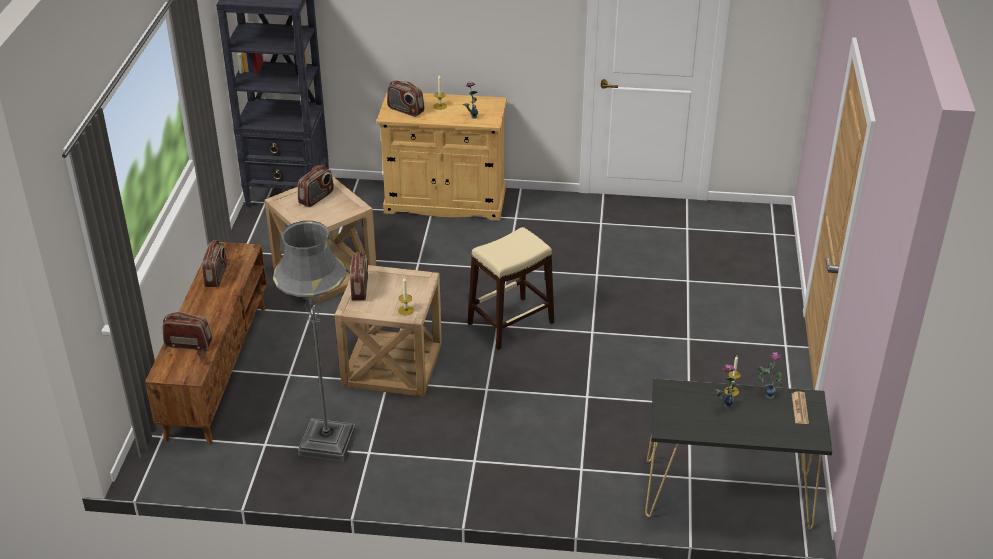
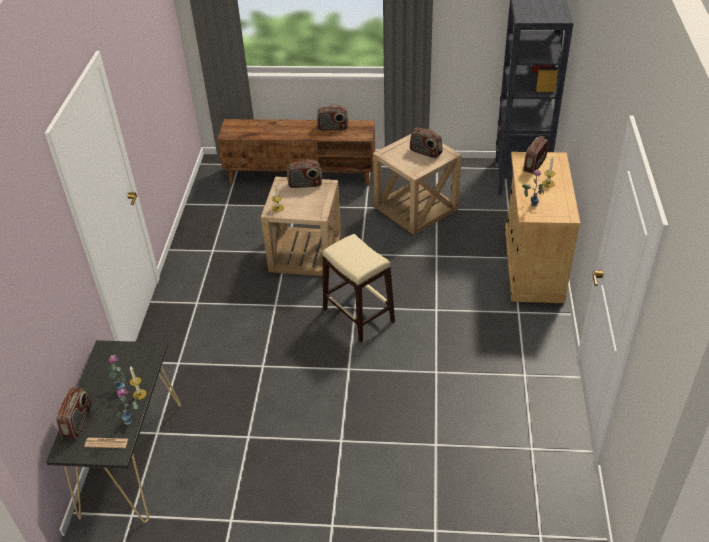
camera: 90 degrees right, 5 degrees up
(188, 344) = (259, 128): radio -> radio (78, 422)
(327, 442) = (225, 231): grey floor lamp -> none

